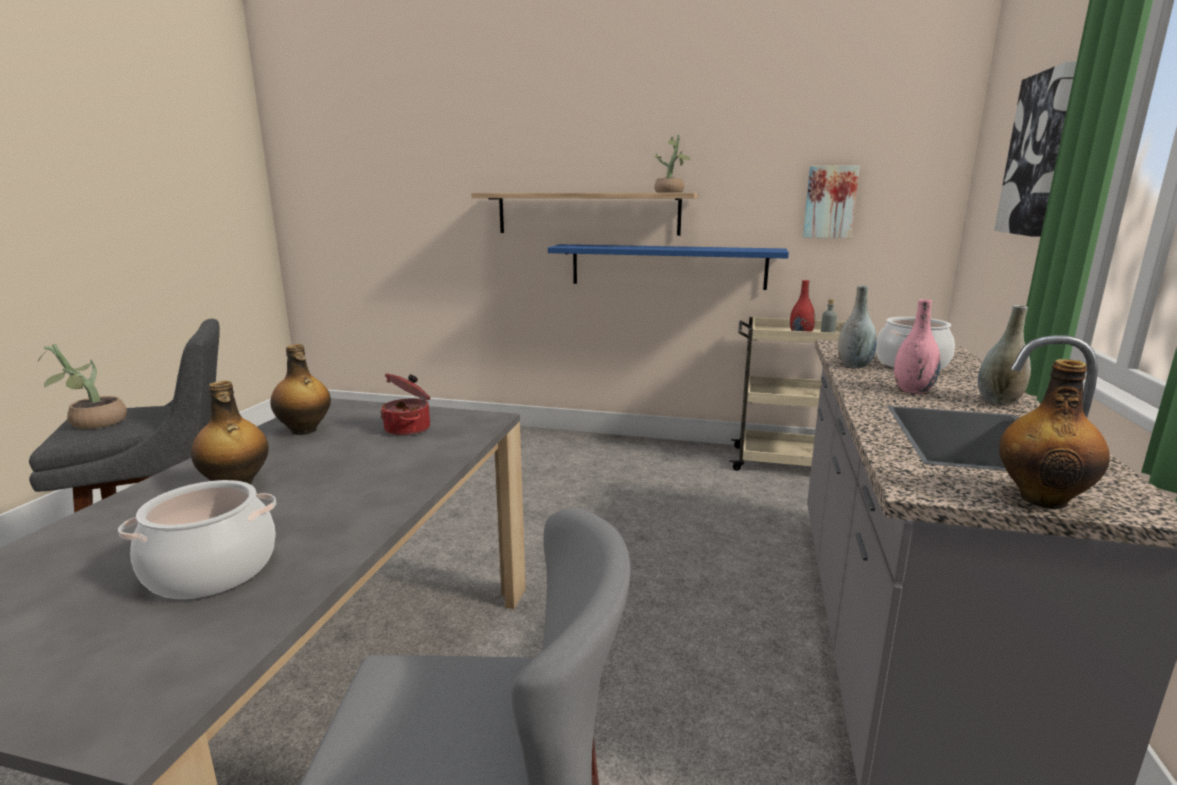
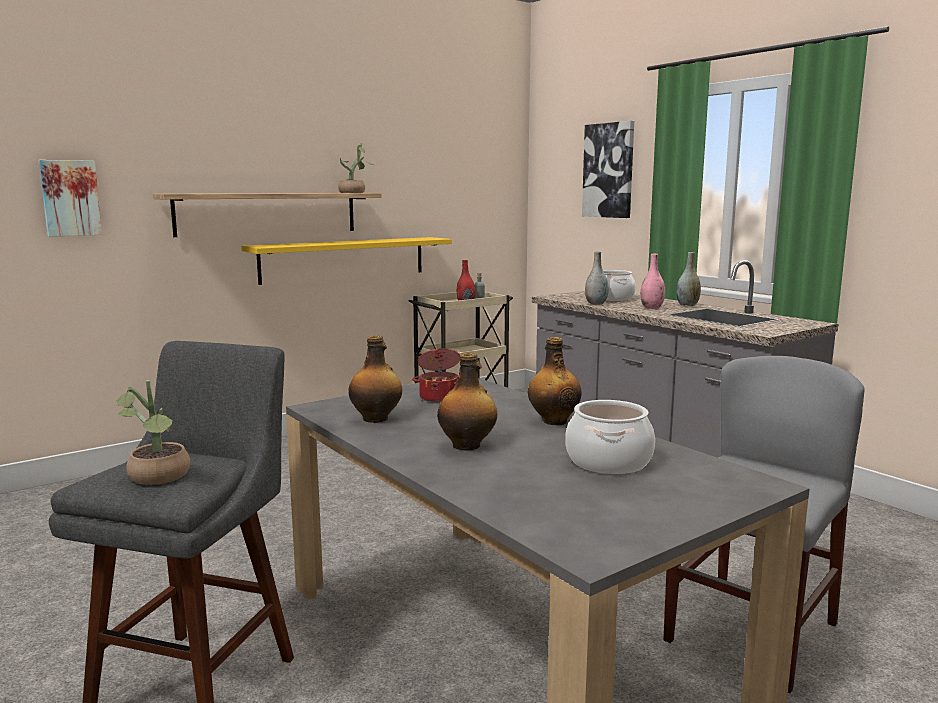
camera: 50 degrees left, 5 degrees down
(667, 266) = (344, 259): blue shelf -> yellow shelf
(830, 202) = (455, 199): picture -> picture (70, 198)
(1042, 498) = (791, 326): bottle -> bottle (554, 421)

